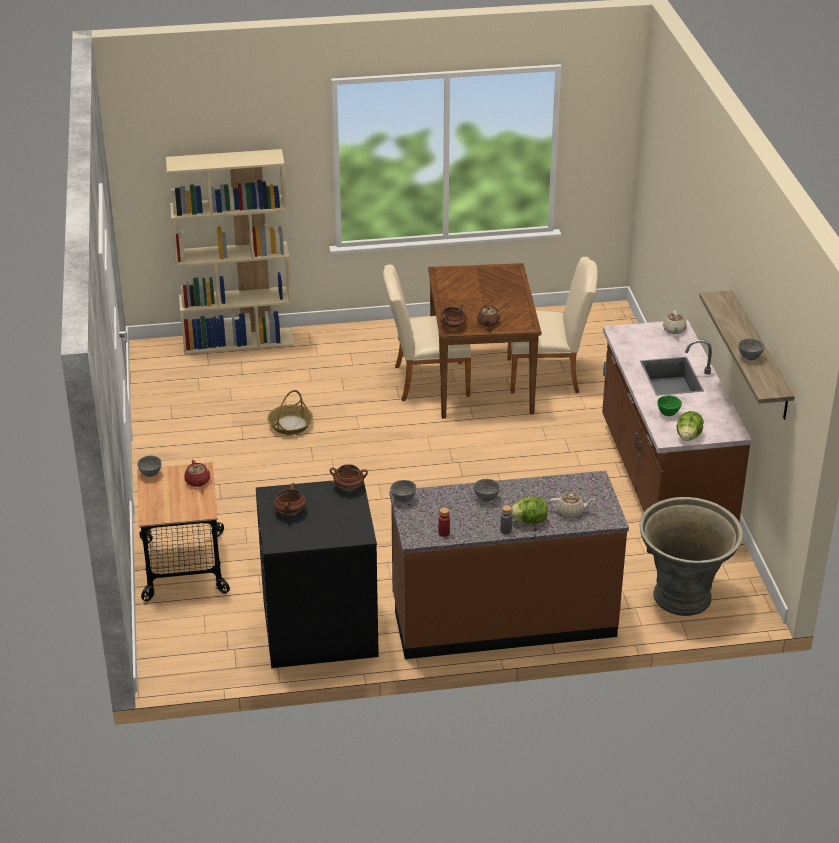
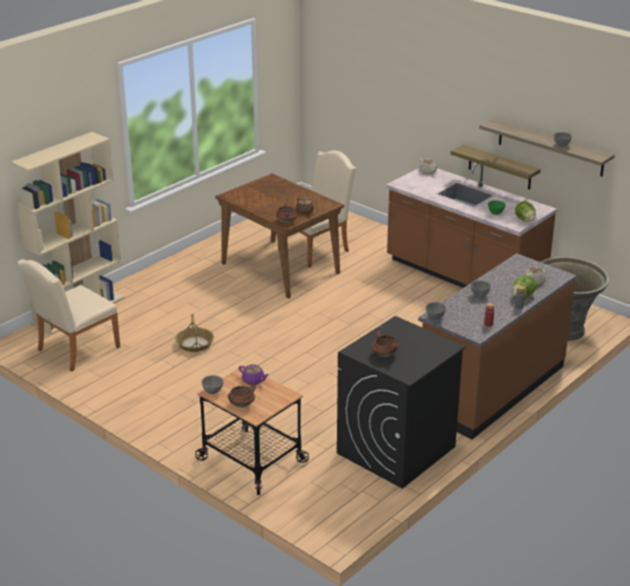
camera: 40 degrees left, 5 degrees down
(197, 481) = (253, 381): red teapot -> purple teapot
(349, 487) = (396, 324): brown cooking pot -> brown cooking pot (242, 404)
(425, 381) = (246, 282): beige chair -> beige chair (74, 350)
(730, 358) = (500, 167): none -> shelf

